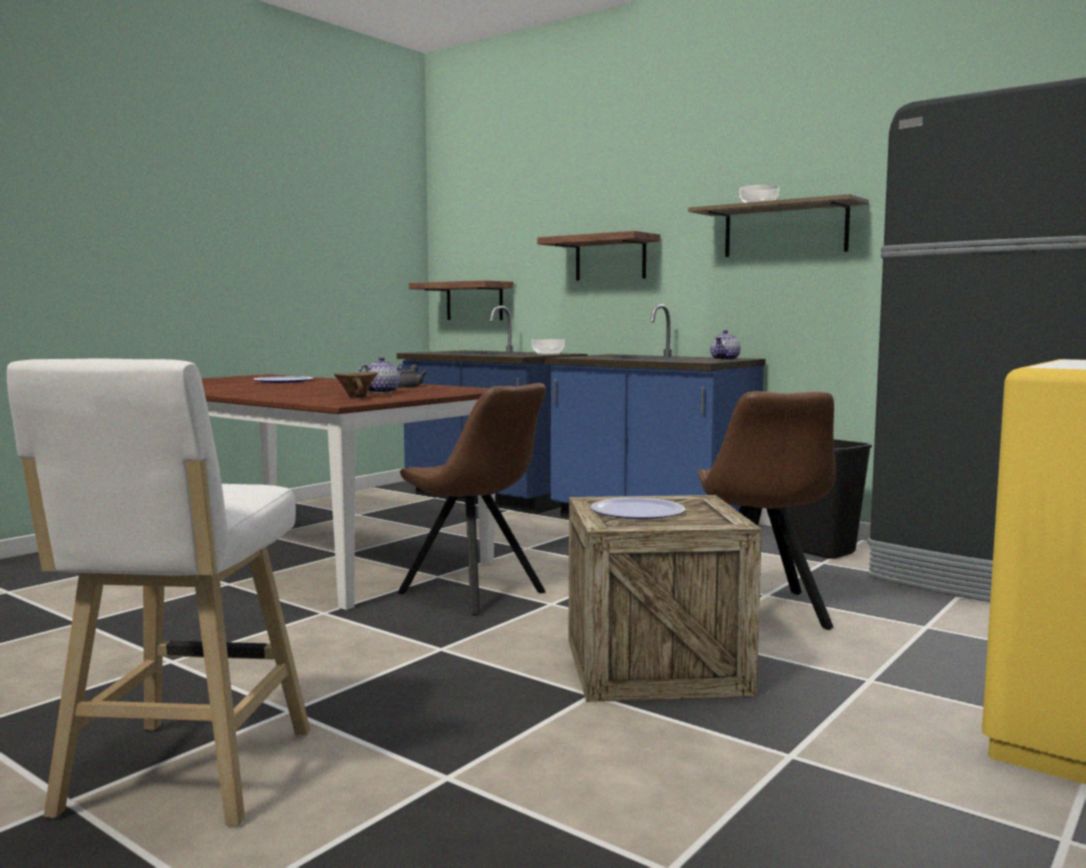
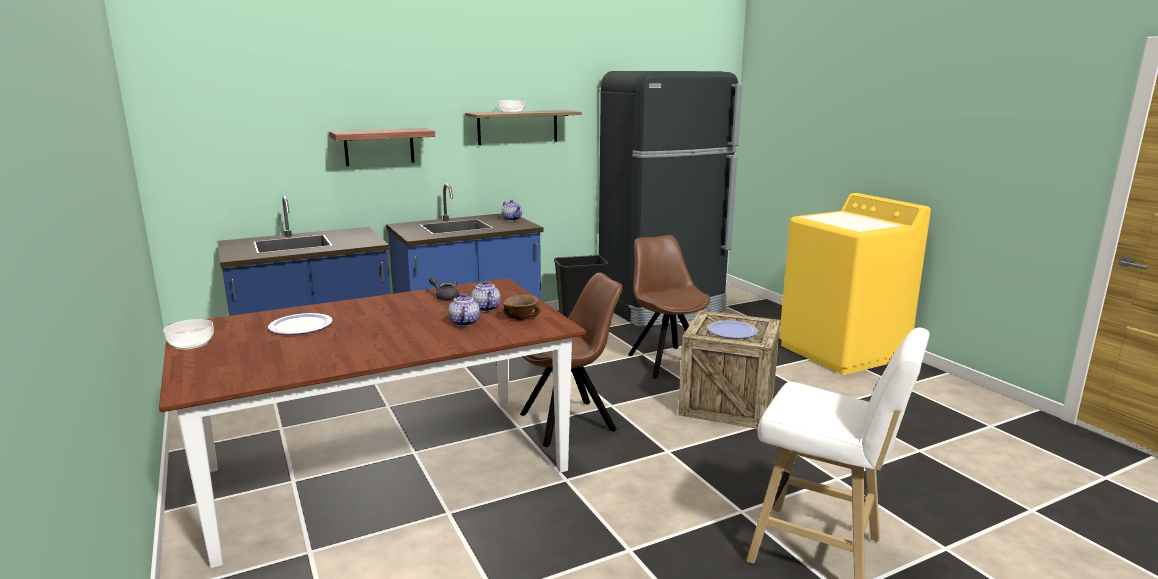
camera: 65 degrees left, 10 degrees up
(326, 392) = (463, 323): none -> teapot
(474, 301) = (217, 191): shelf -> none
(548, 354) = (356, 234): bowl -> bowl (191, 343)
(761, 611) = (666, 362): brown chair -> brown chair turned 135 degrees counterclockwise

